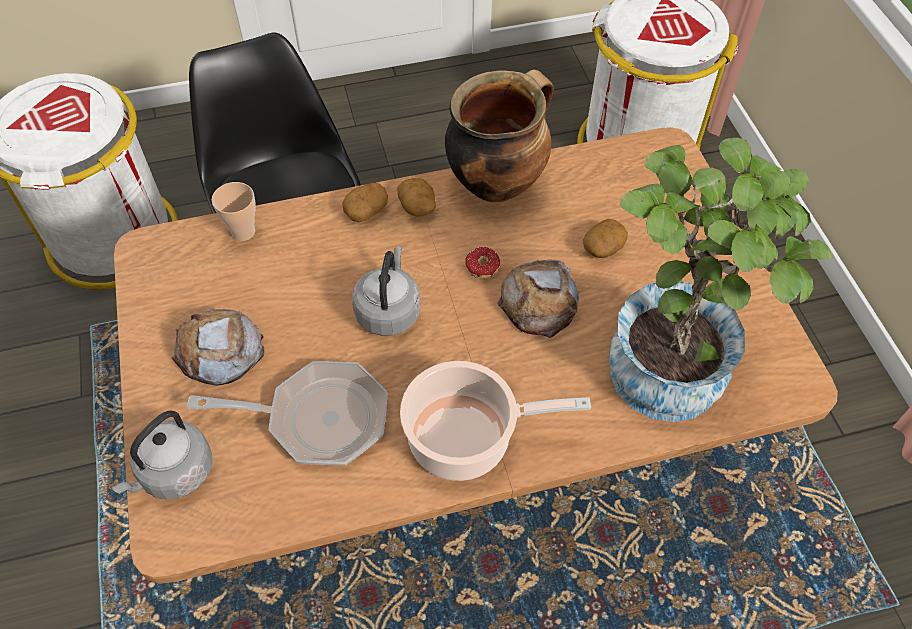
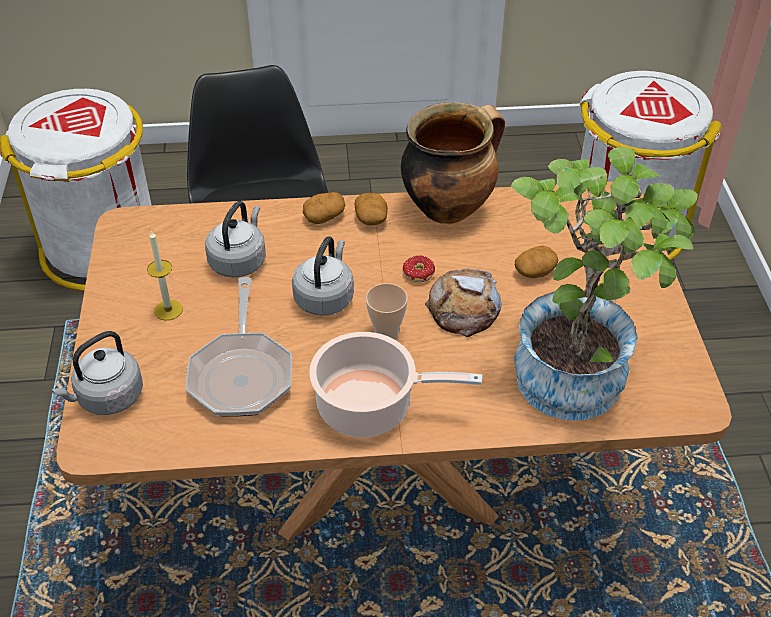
camera: 10 degrees right, 10 degrees down
(219, 351) = (168, 310): bread -> candle
(243, 232) = (211, 220): cup -> cup (386, 334)
(285, 278) = (239, 261): none -> grey kettle
(318, 419) = (242, 373): frying pan -> frying pan turned 75 degrees clockwise

